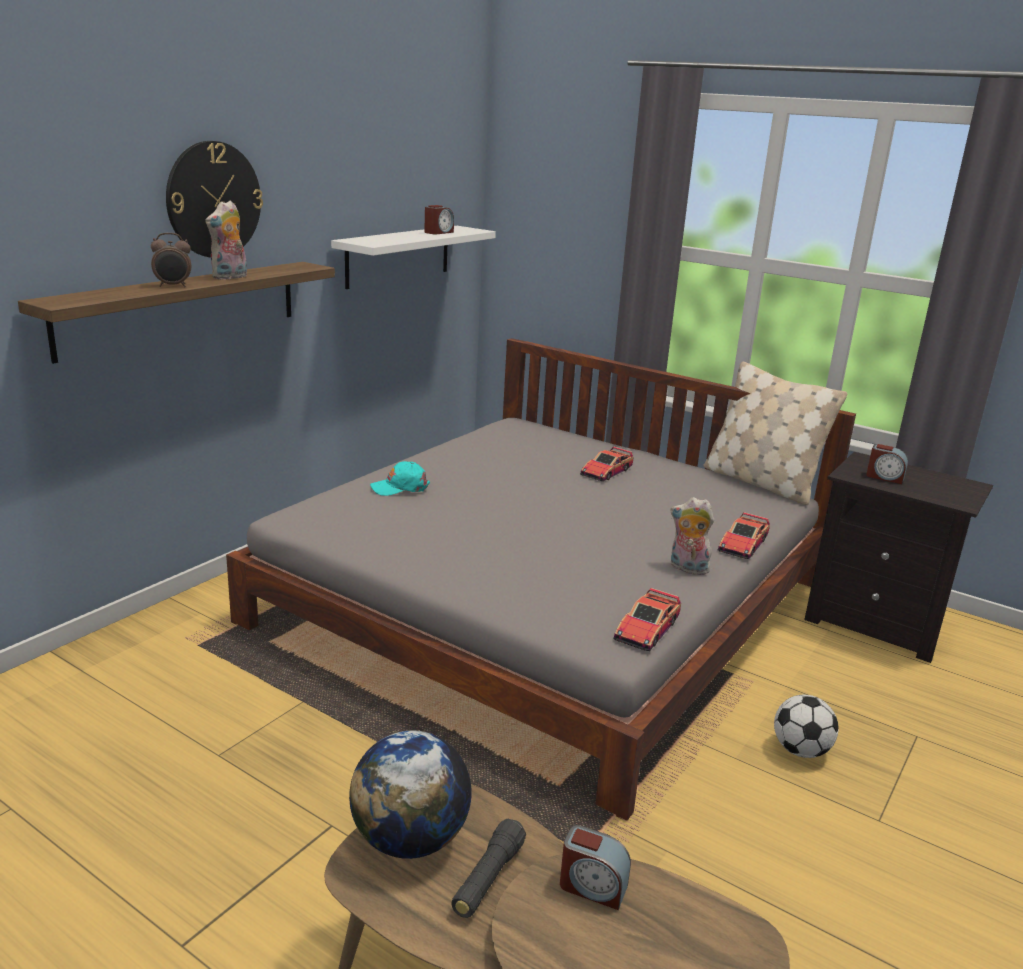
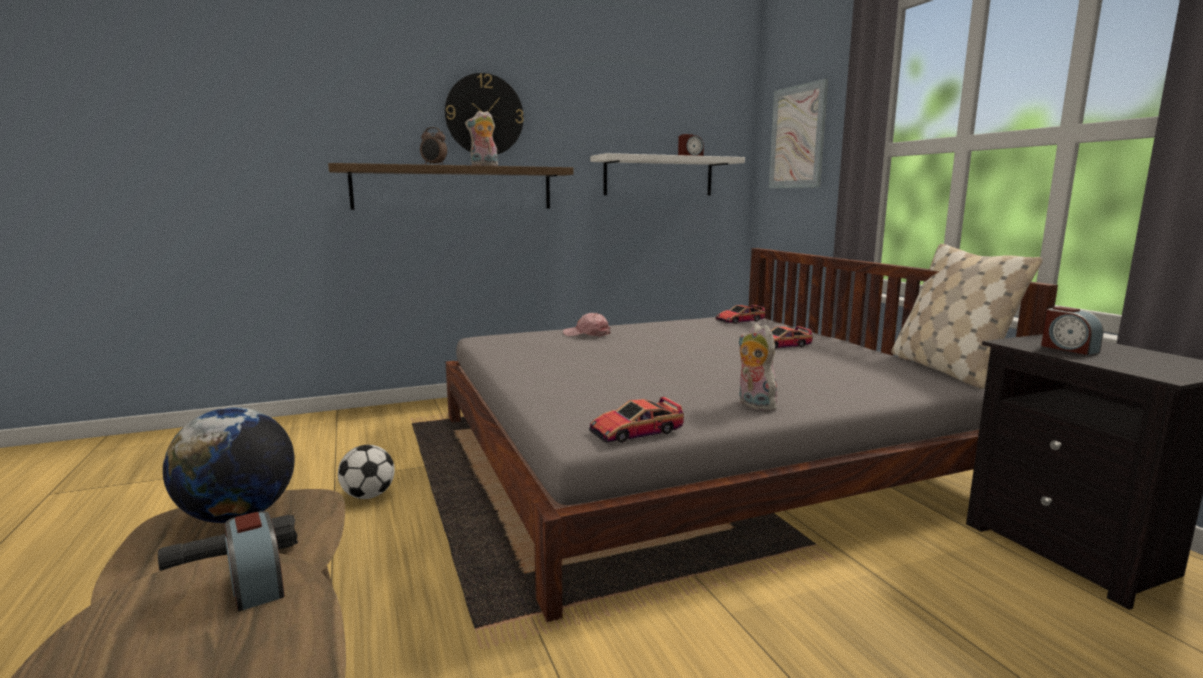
camera: 35 degrees right, 10 degrees down
(400, 487) = (587, 334): turquoise cap -> pink cap
(552, 210) = (797, 137): none -> picture
(742, 544) = (848, 401): toy car -> toy car (739, 321)
(800, 750) = (820, 633): football -> football (368, 496)

